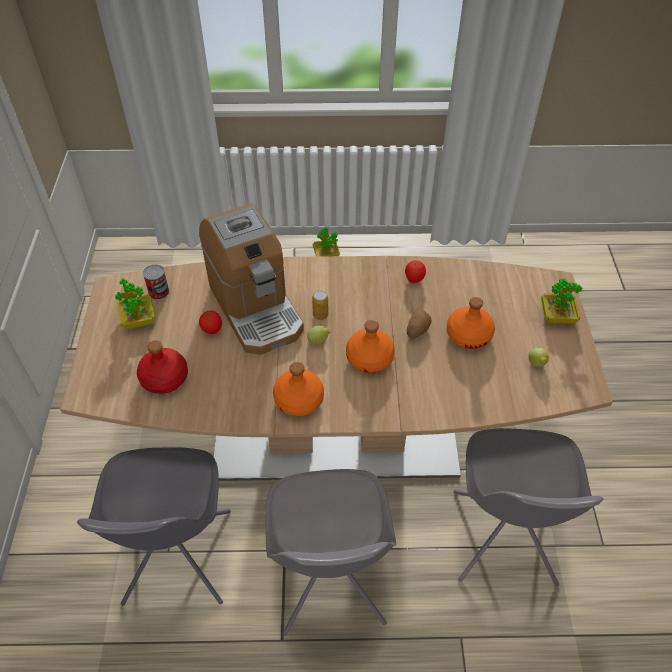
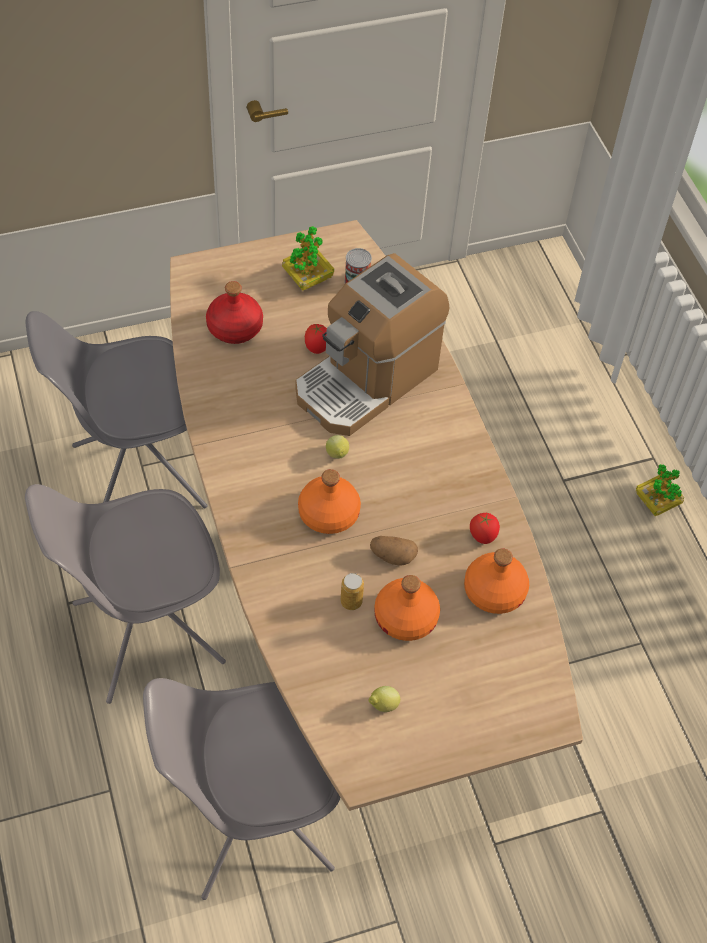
camera: 70 degrees right, 5 degrees up
(298, 400) = (243, 456): orange bottle -> orange bottle (493, 591)
(320, 315) = (380, 447): can -> can (351, 601)
(557, 317) = (481, 724): potted plant -> none

